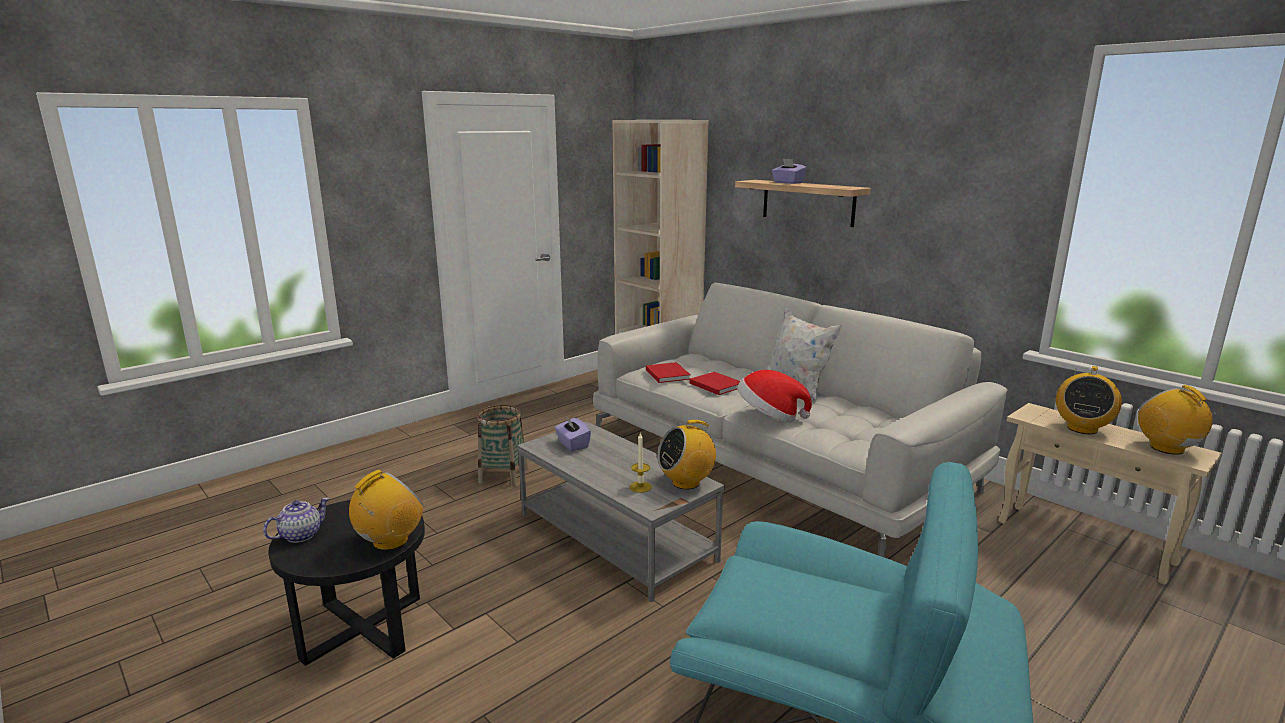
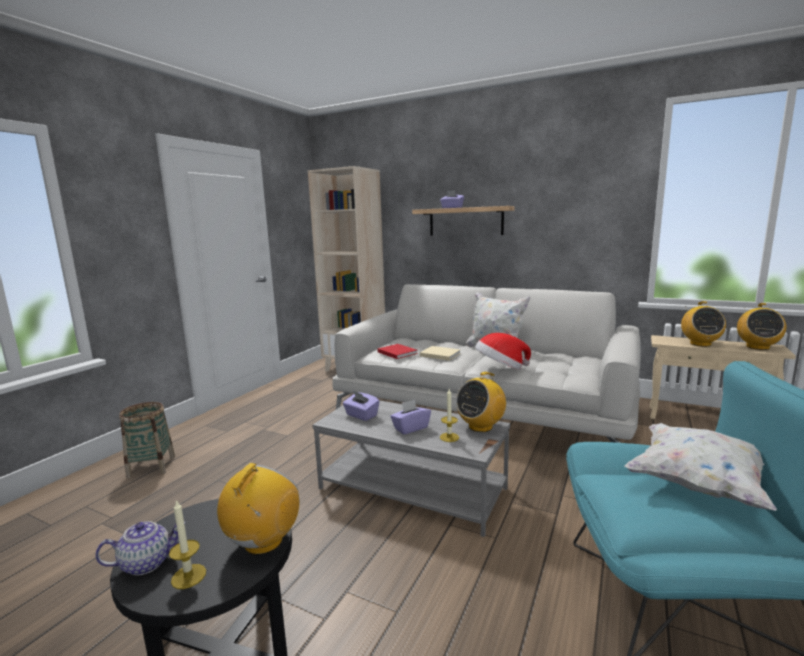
camera: 20 degrees left, 5 degrees down
(301, 535) = (147, 563): teapot -> teapot turned 45 degrees clockwise
(322, 552) = (188, 576): none -> candle
(503, 476) = (279, 459): basket -> basket (151, 467)
(610, 468) = (410, 428): none -> purple tissue box
(715, 385) = (439, 354): red book -> beige book
(842, 593) = (698, 484): none -> white pillow
(1167, 448) = (757, 347): radio -> radio turned 120 degrees counterclockwise

